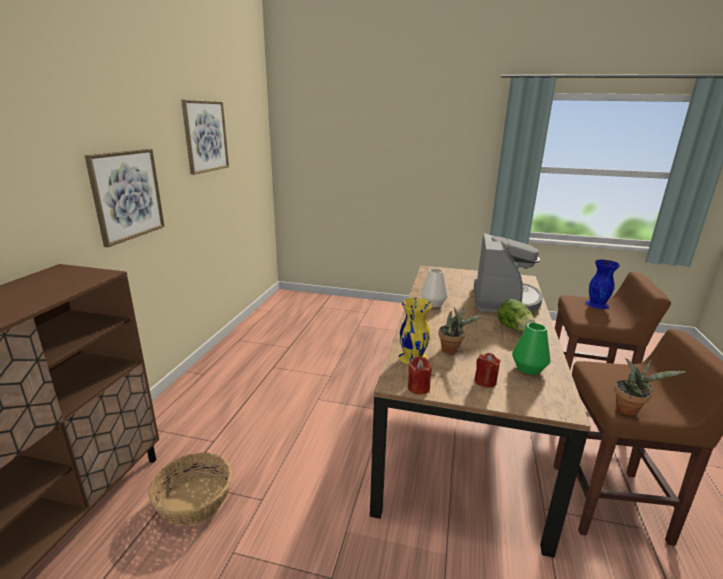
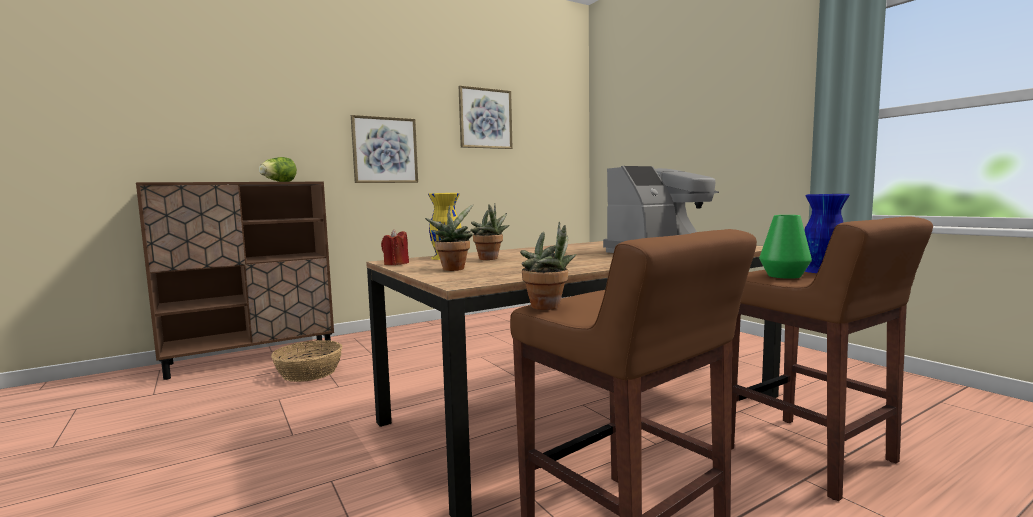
camera: 45 degrees right, 15 degrees down
(433, 304) = (571, 247): white vase -> none
(485, 381) = (453, 268): red candle -> potted plant
(514, 329) = (600, 260): lettuce -> lettuce (279, 181)
(528, 368) = (519, 270): green vase -> green vase (784, 276)

